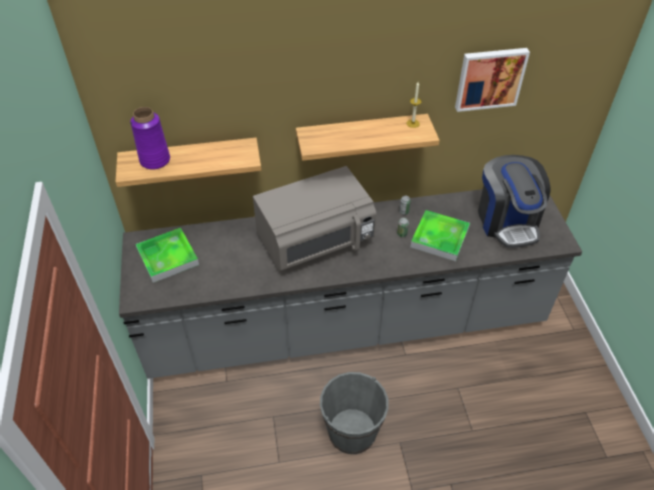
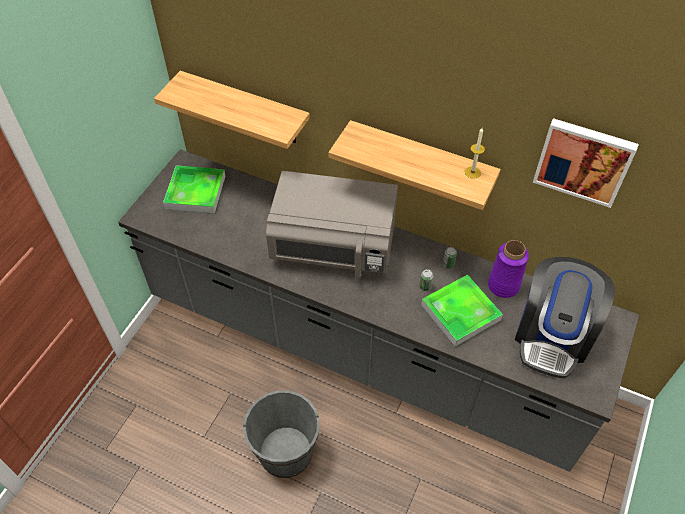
camera: 35 degrees right, 5 degrees up
(155, 160) = (202, 93): purple vase -> purple vase (503, 285)

